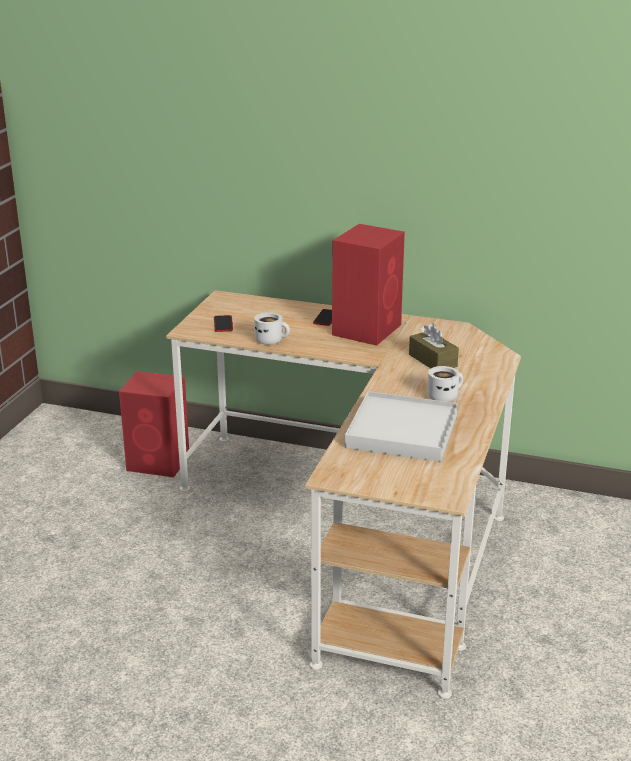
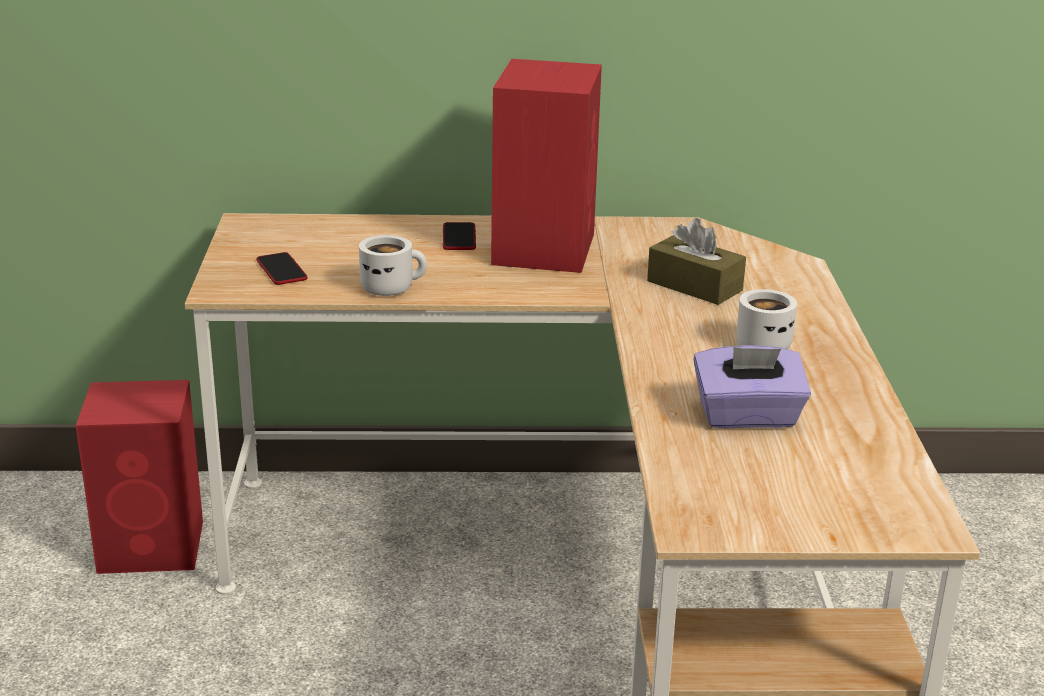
camera: 20 degrees left, 0 degrees up
(402, 431) = (747, 417): white tray -> purple tissue box

